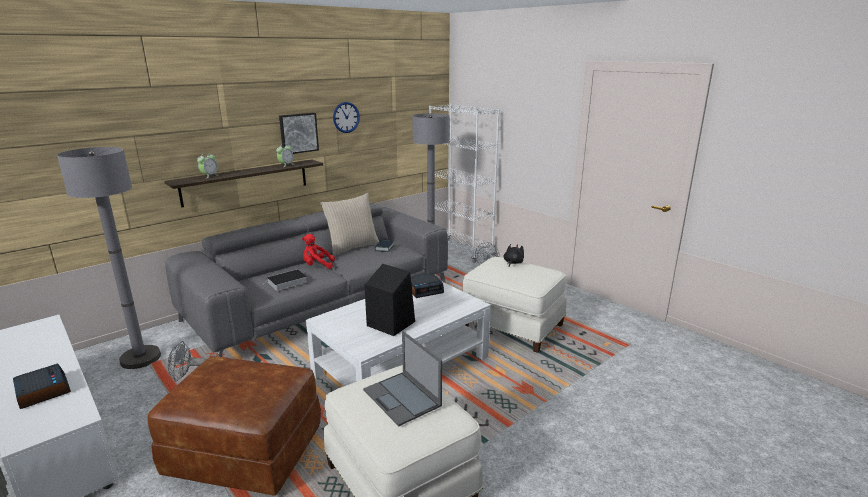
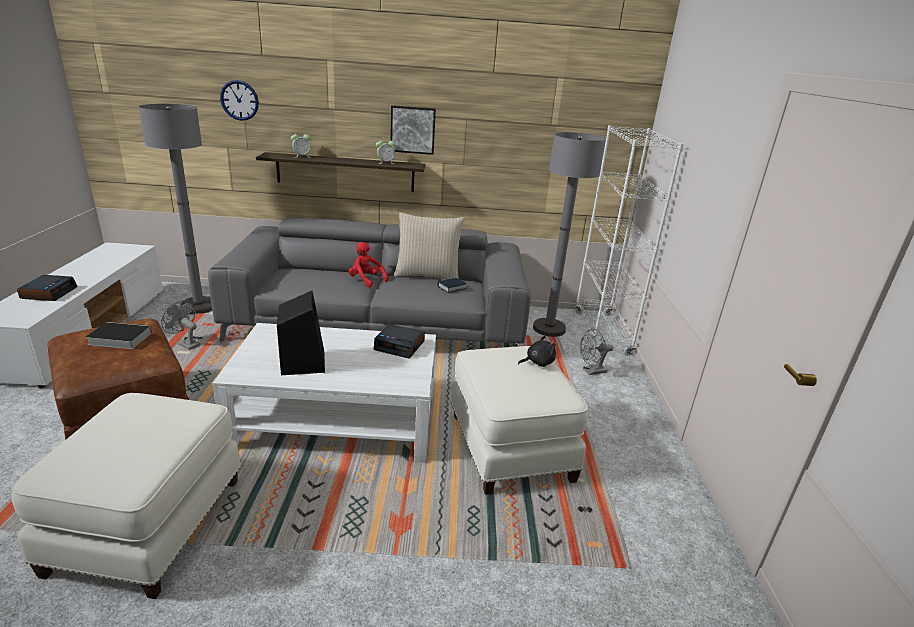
camera: 40 degrees right, 5 degrees up
(286, 282) = (310, 284): book -> book (118, 338)
(346, 117) = (479, 121): wall clock -> wall clock (239, 100)
(402, 398) = (139, 433): laptop -> none

